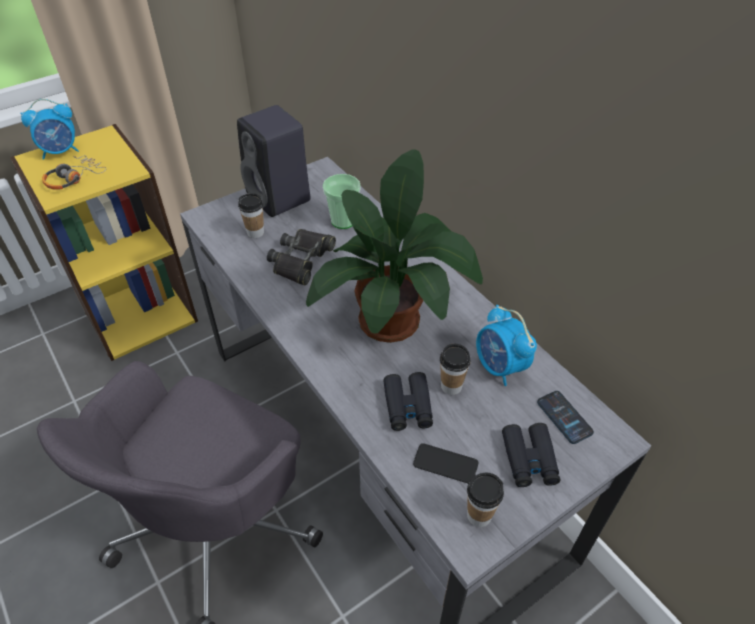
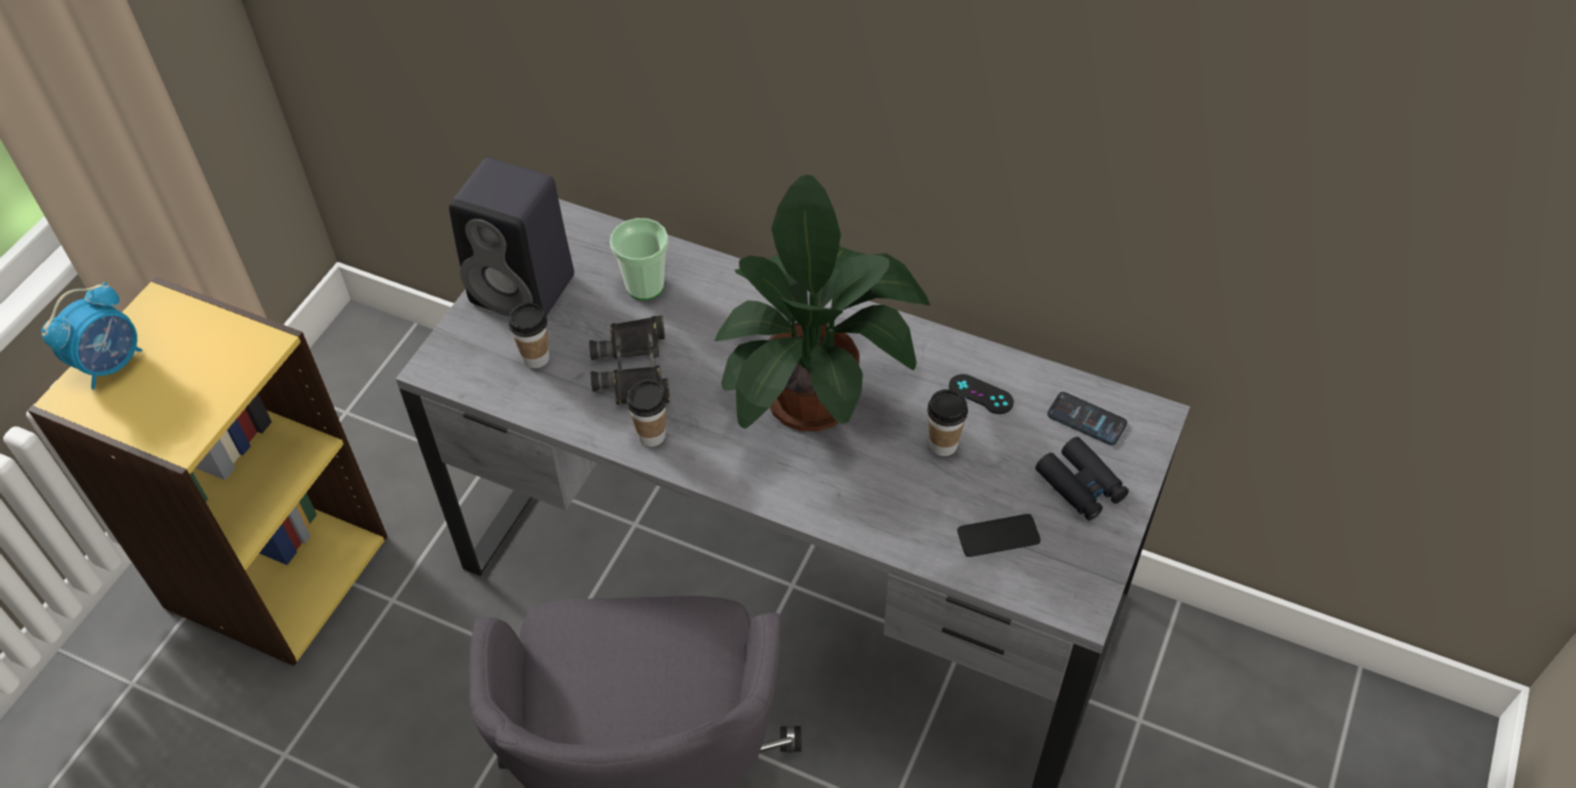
camera: 30 degrees left, 5 degrees up
(74, 178) = (182, 397): headphones -> none
(408, 406) = (912, 493): black binoculars -> none
(479, 515) = (1069, 572): cup -> cup (651, 435)
(499, 367) = (980, 394): alarm clock -> black game controller

